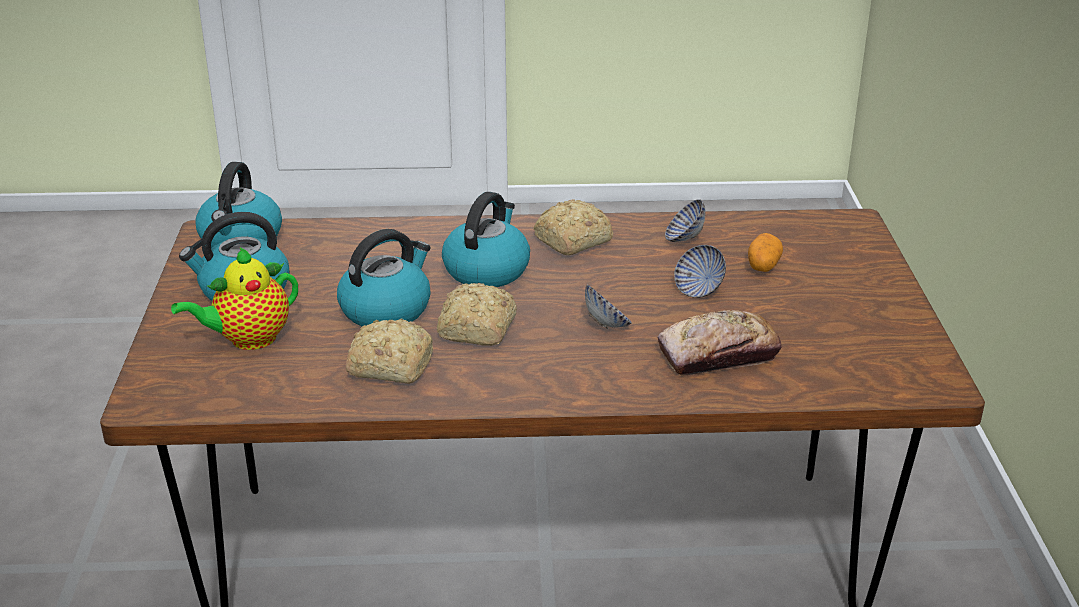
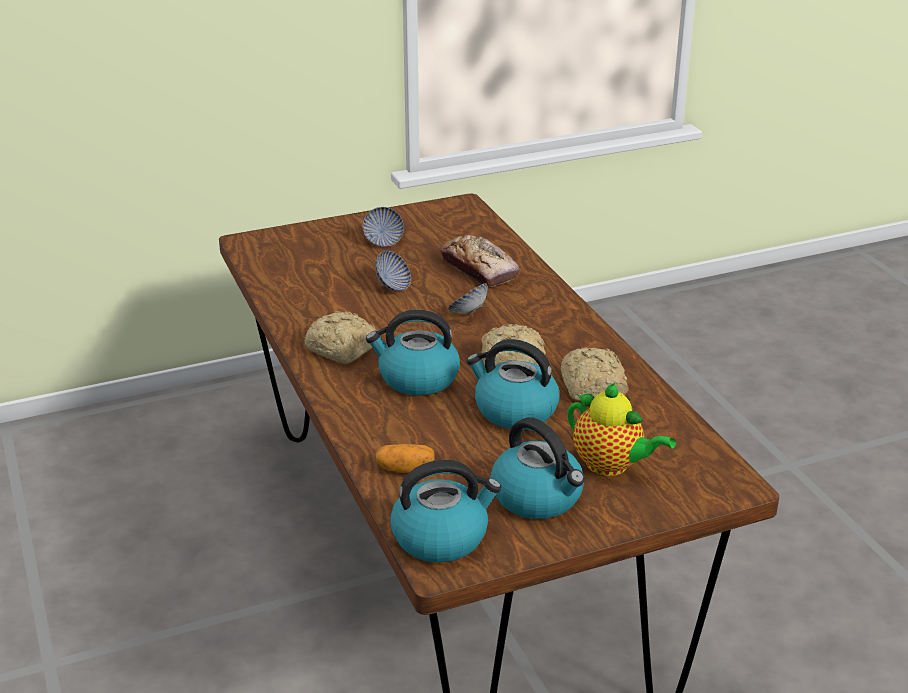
camera: 110 degrees left, 0 degrees up
(684, 238) = (310, 302): bowl -> bowl (383, 241)
(763, 265) = (339, 267): potato -> potato (405, 469)

